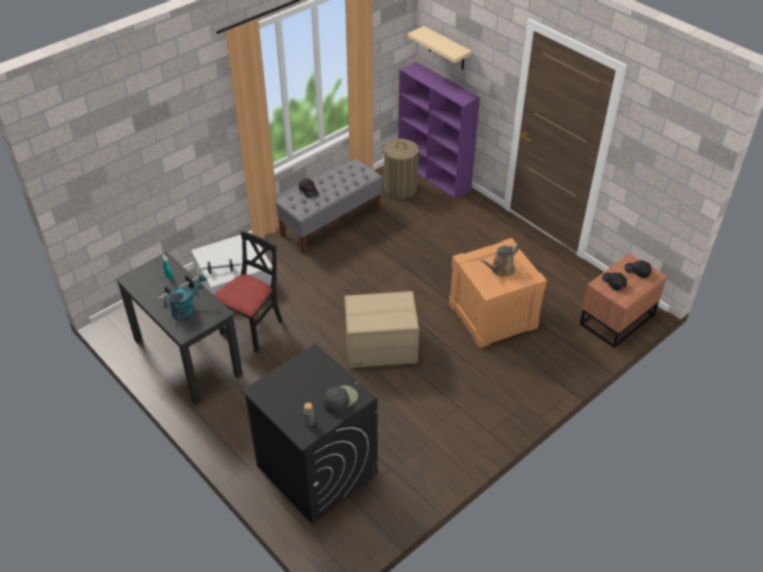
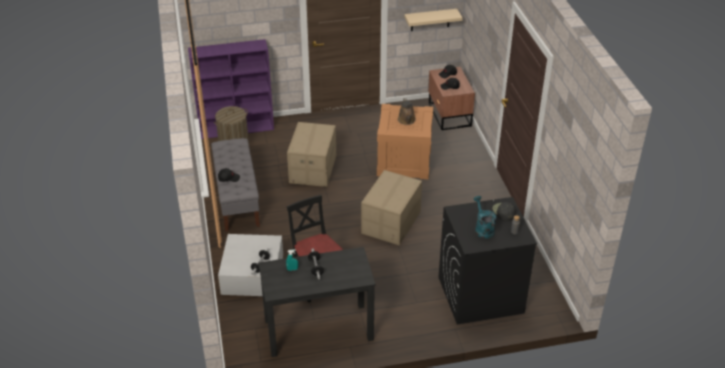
camera: 60 degrees left, 5 degrees down
(186, 308) = (337, 270): turquoise watering can -> turquoise watering can (483, 229)
(418, 252) = (312, 169): none -> cardboard box
(446, 49) = (218, 20): beige shelf -> beige shelf (430, 20)

